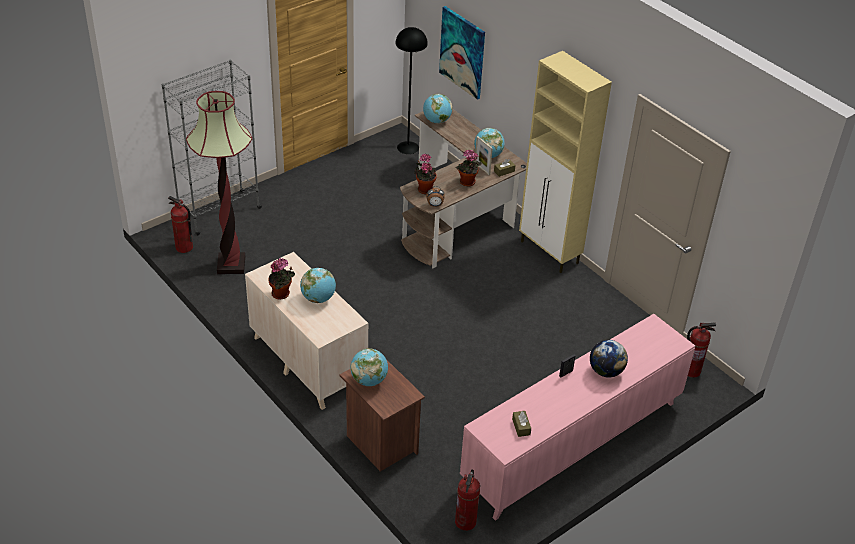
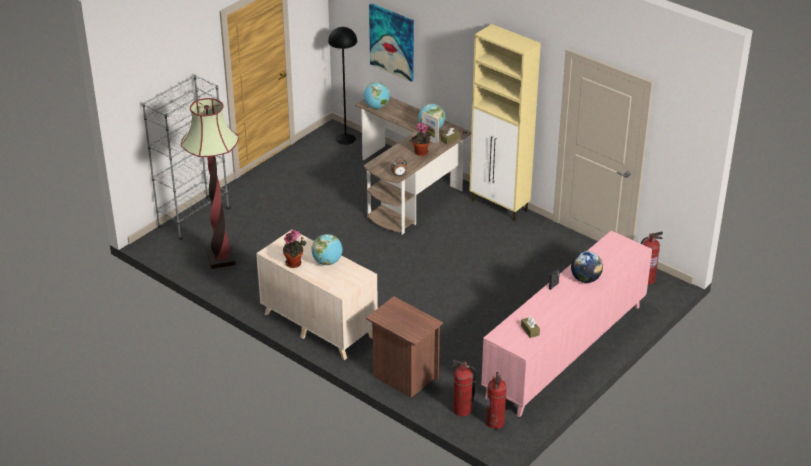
camera: 10 degrees left, 5 degrees down
(184, 247) = (172, 252): fire extinguisher -> fire extinguisher (462, 410)
(369, 380) = (392, 317): globe -> none
(424, 189) = (385, 163): potted plant -> none

